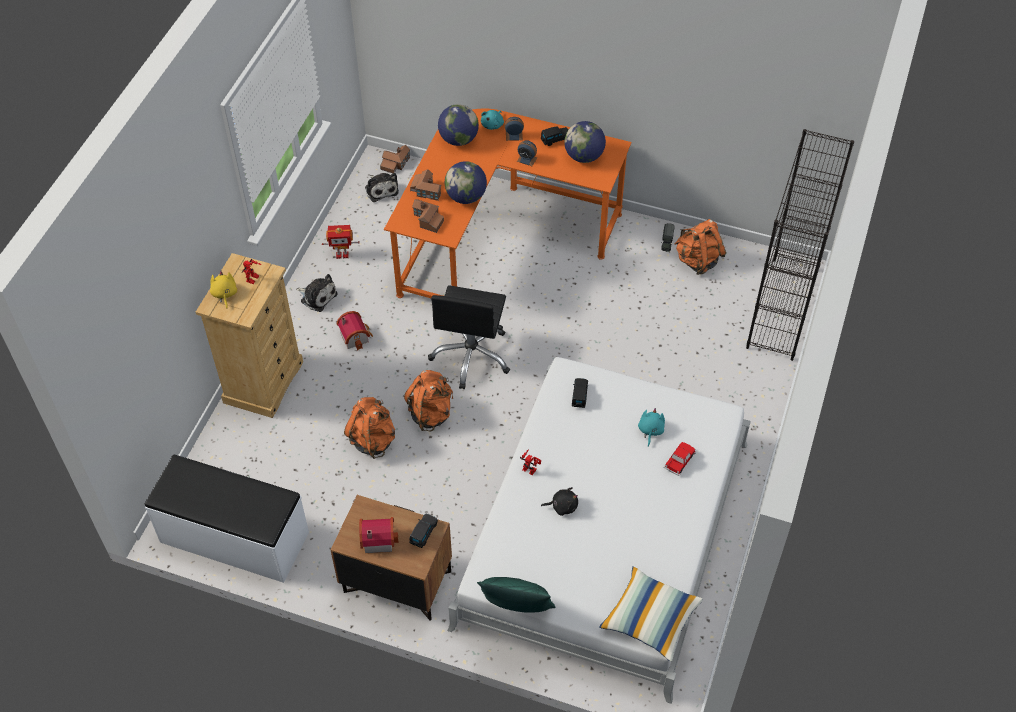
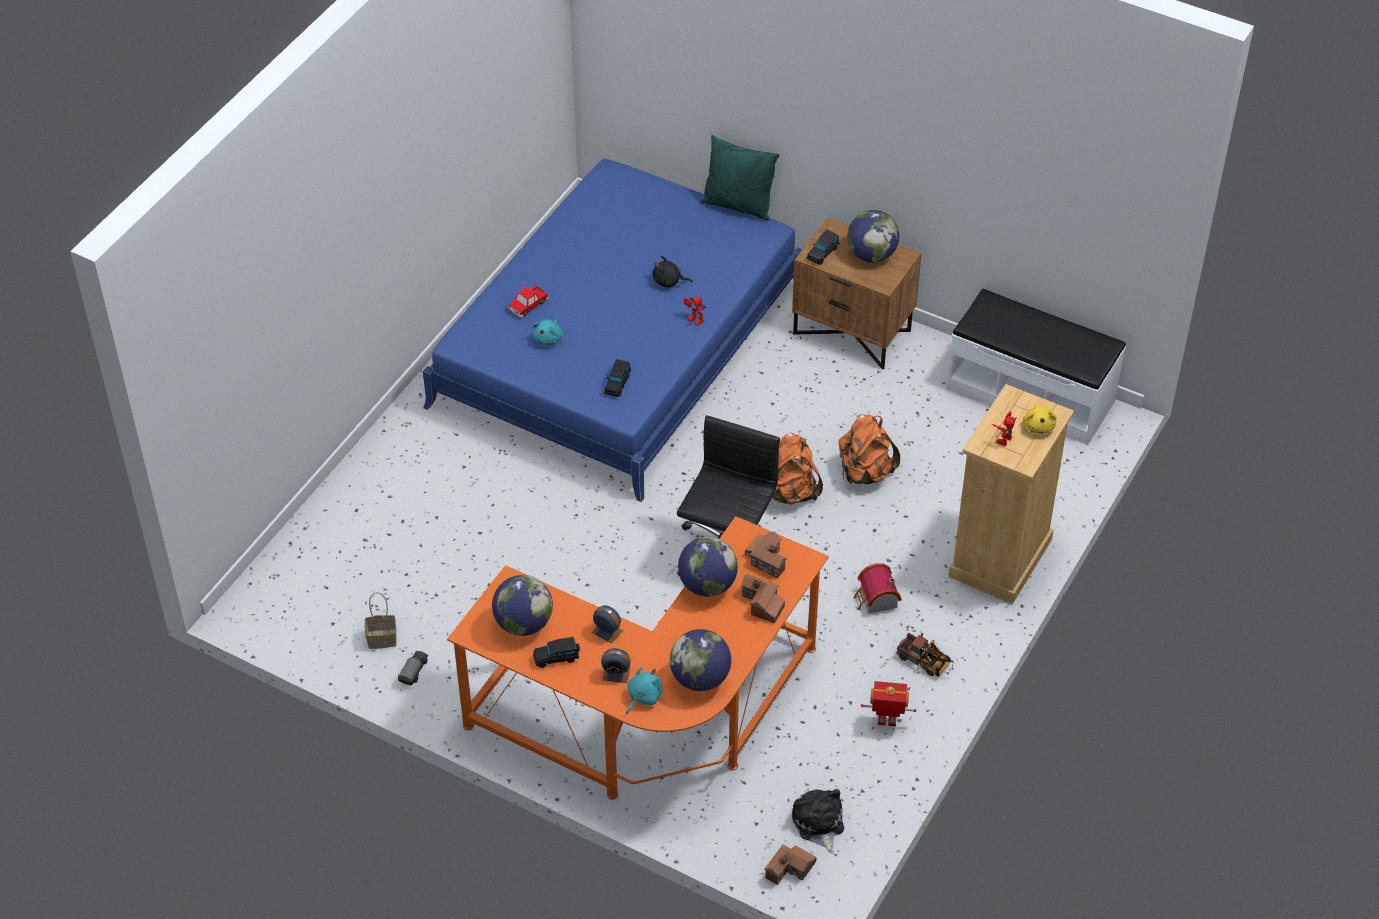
camera: 170 degrees left, 5 degrees down
(317, 296) = (926, 663): plush toy -> toy truck
(377, 538) = (871, 255): toy house -> globe
(604, 533) = (618, 345): white bed -> blue bed
(650, 619) = (610, 184): pillow -> none
(697, 261) = (383, 638): orange backpack -> basket
(783, 309) = (300, 555): black bookcase -> none

